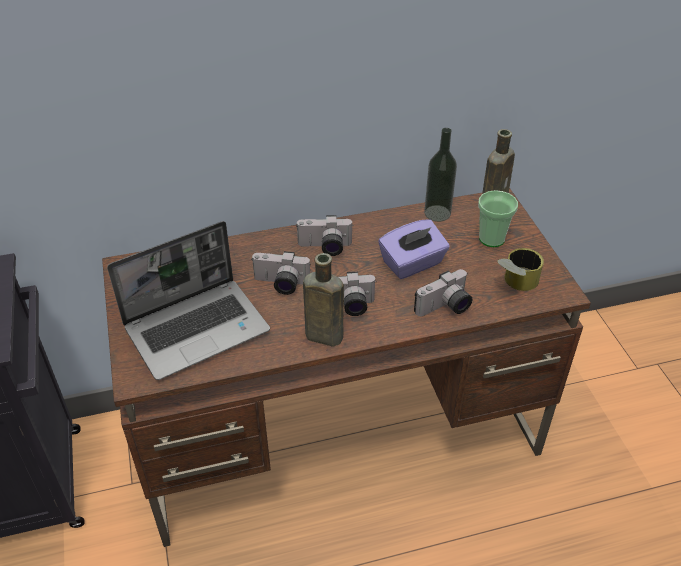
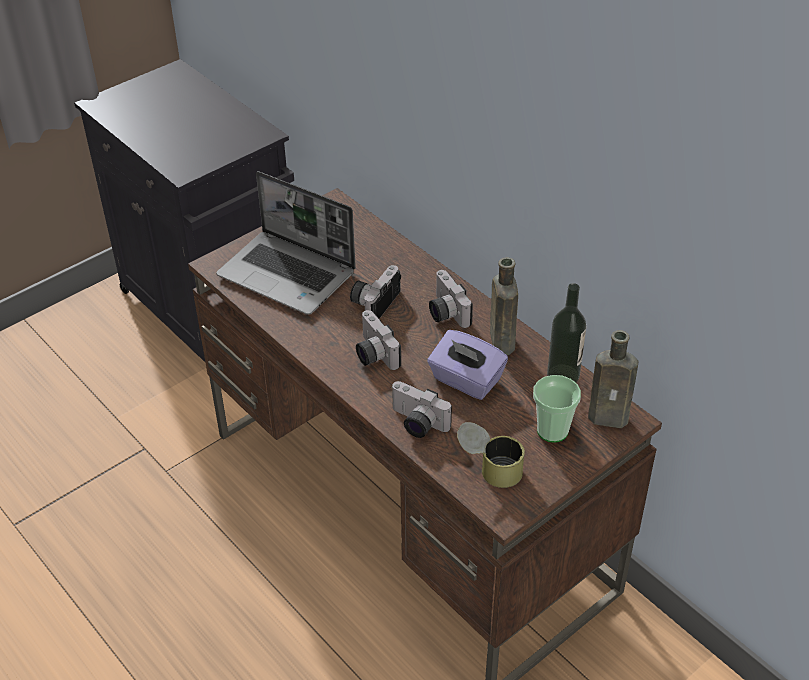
camera: 65 degrees right, 0 degrees up
(280, 284) = (374, 302): camera -> camera turned 45 degrees clockwise
(321, 335) = (325, 350): brown bottle -> brown bottle (501, 340)

